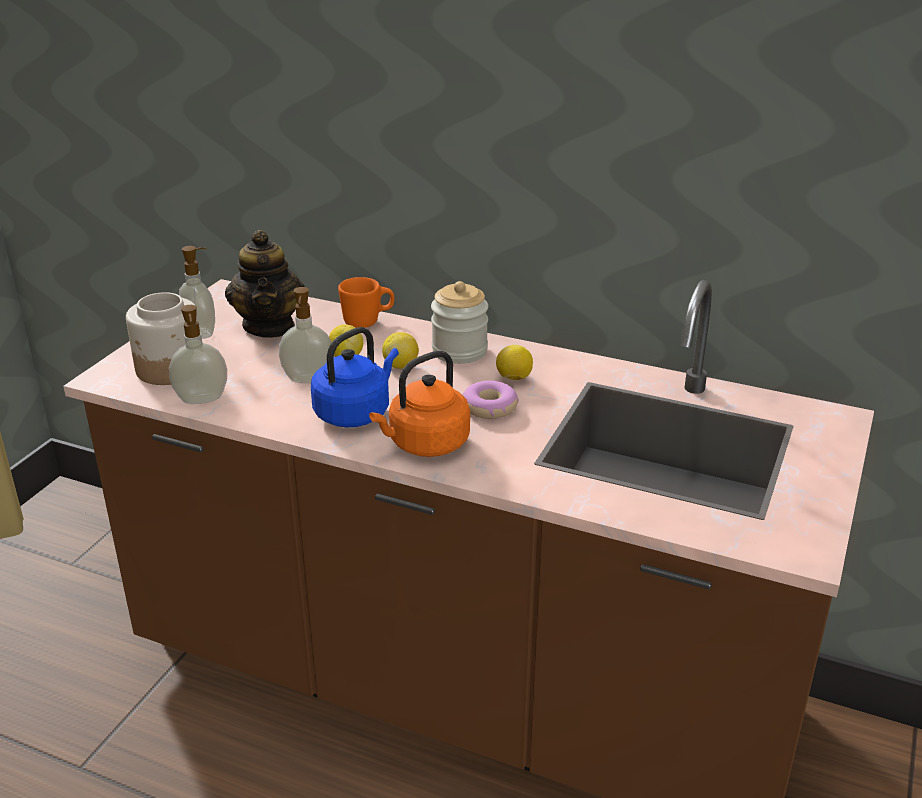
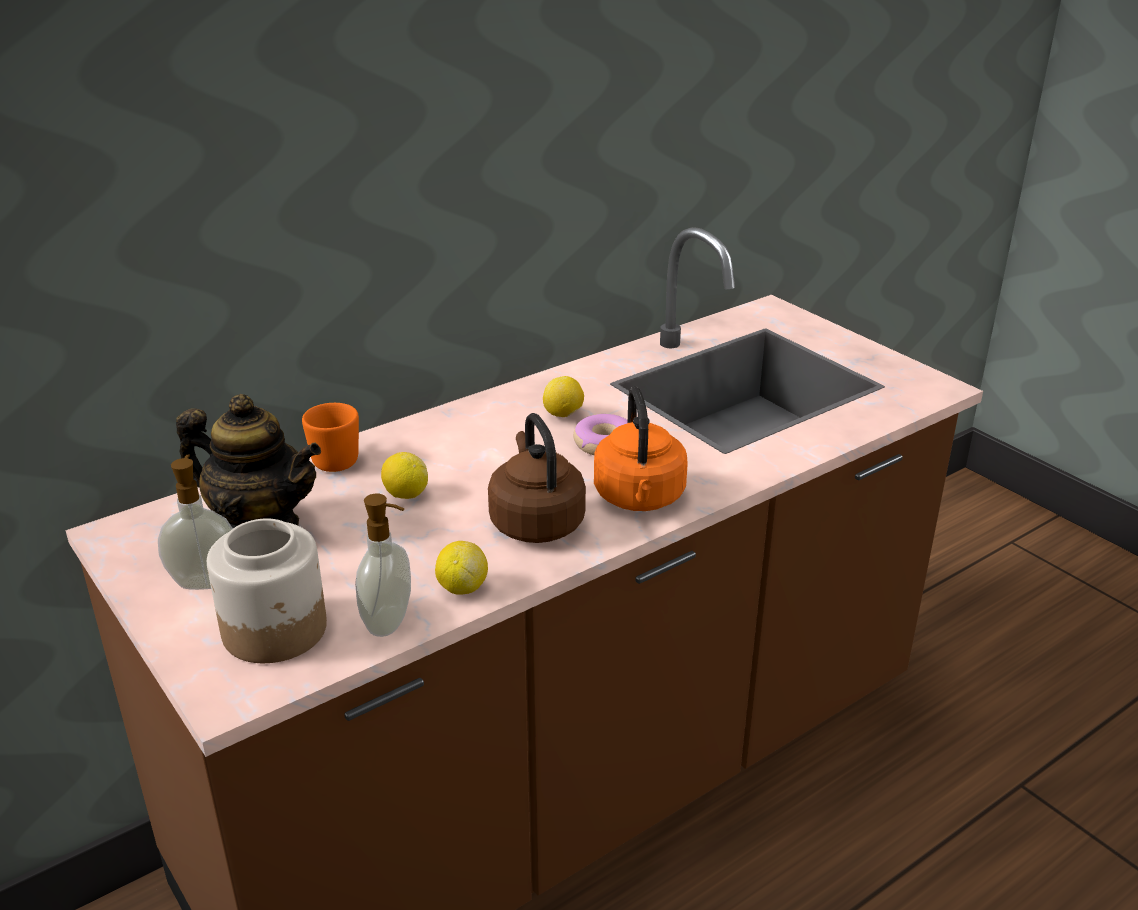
camera: 60 degrees left, 0 degrees up
(308, 380) = (429, 533): soap dispenser -> none
(355, 413) = (535, 522): blue kettle -> brown kettle
(401, 365) = (465, 466): lemon -> lemon (462, 587)
(459, 351) = (475, 425): jar -> none

